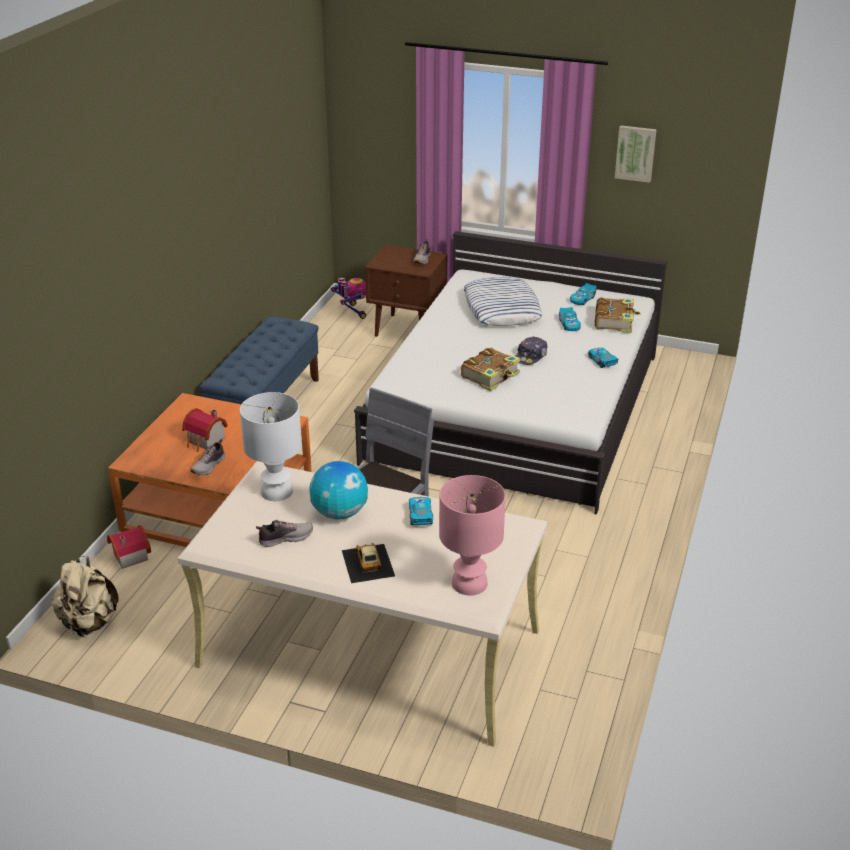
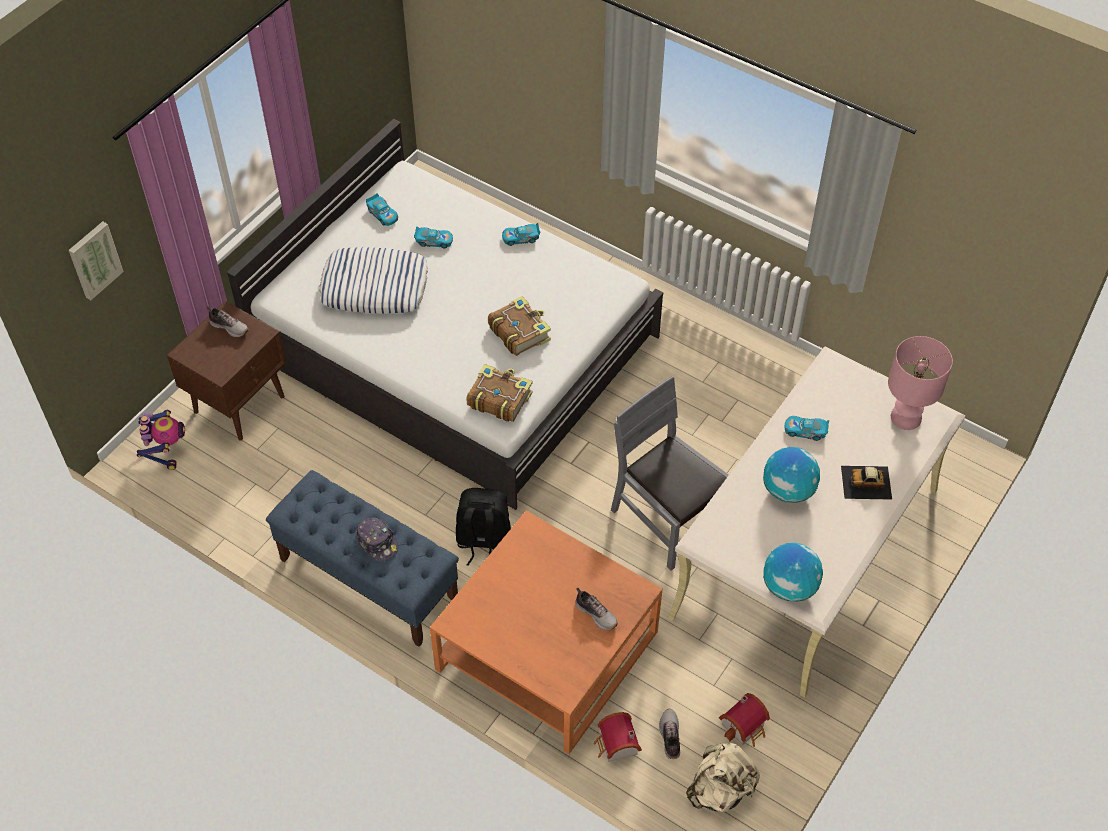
camera: 75 degrees left, 20 degrees up
(205, 441) = (545, 612): toy house -> toy house (745, 726)
(222, 526) = (789, 586): none -> globe
(276, 492) = (742, 535): white table lamp -> none
(285, 538) = (818, 538): shoe -> shoe (669, 737)
(318, 455) = (483, 541): none -> black backpack
(352, 312) = (166, 451): toy robot -> toy robot turned 90 degrees clockwise
(531, 356) = (490, 289): cap -> cap (377, 542)
(615, 321) = (443, 204): book -> book (499, 398)
(635, 153) = (324, 50): picture -> picture (94, 259)

